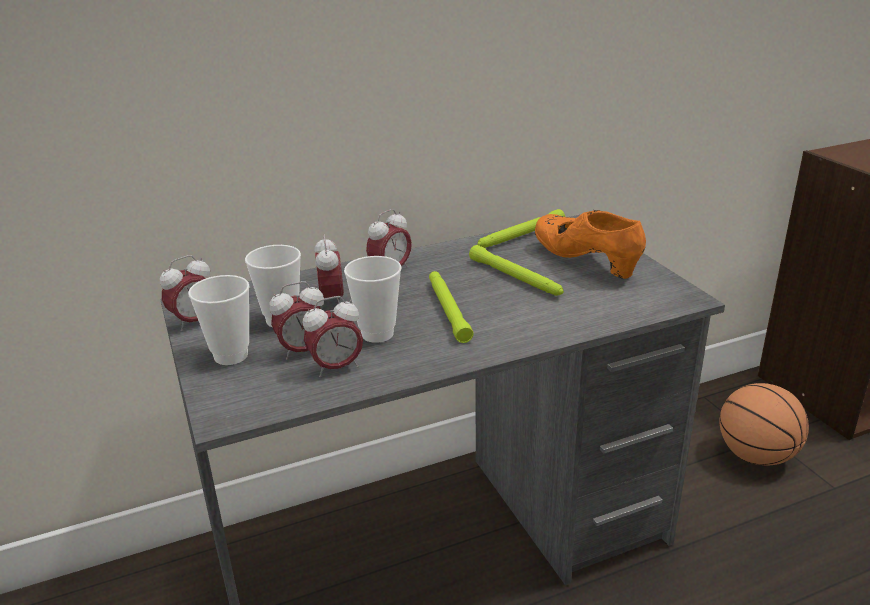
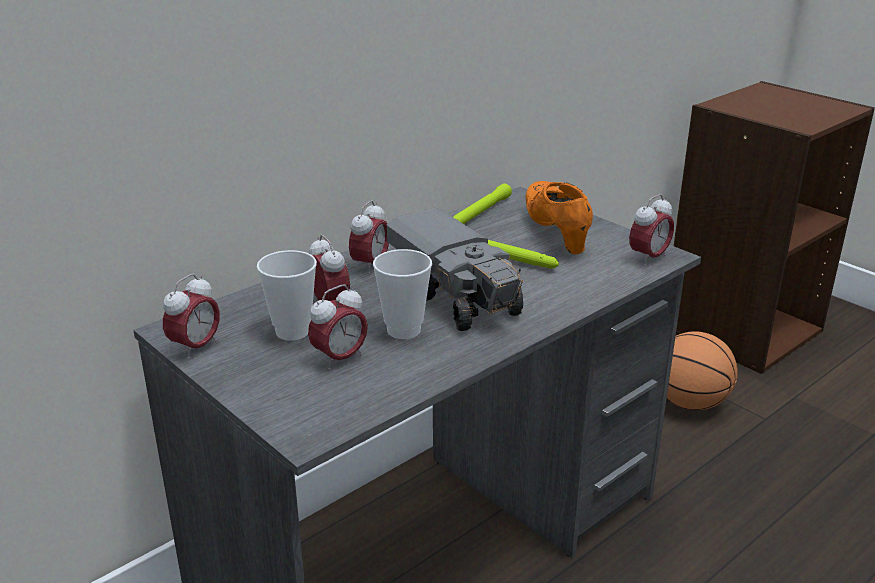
camera: 20 degrees left, 0 degrees up
(231, 356) = (265, 375): cup -> none
(336, 368) = (386, 369): alarm clock -> alarm clock (648, 258)
(447, 310) = (456, 296): green flashlight -> toy truck
(586, 262) = (556, 233): orange shoe -> orange shoe turned 45 degrees clockwise

